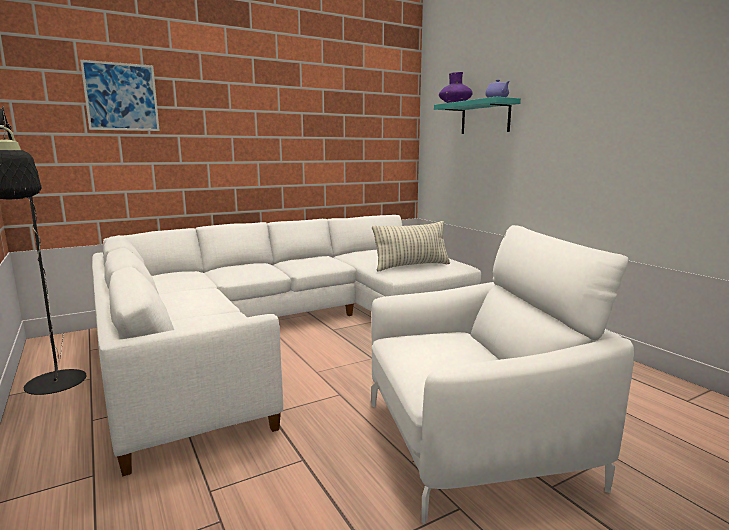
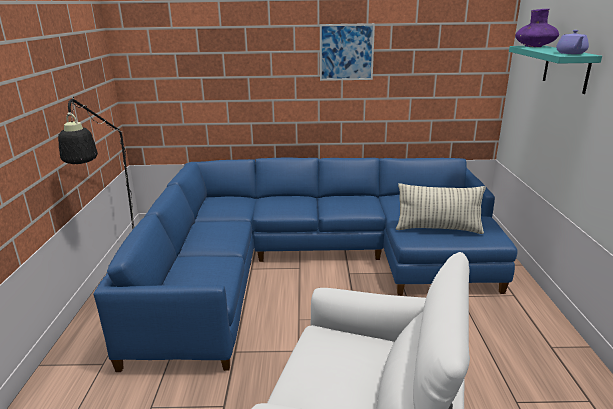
camera: 30 degrees right, 10 degrees up
(121, 97) = (203, 46): picture -> picture (346, 52)
(284, 330) = (309, 263): white sofa -> blue sofa

